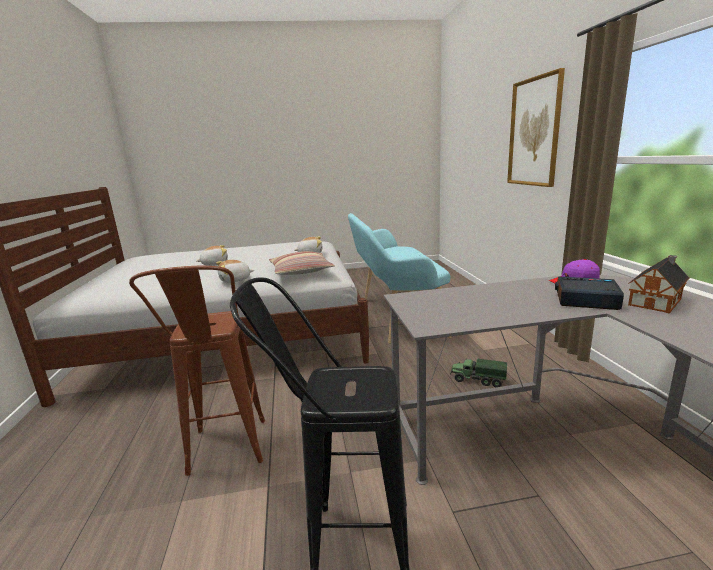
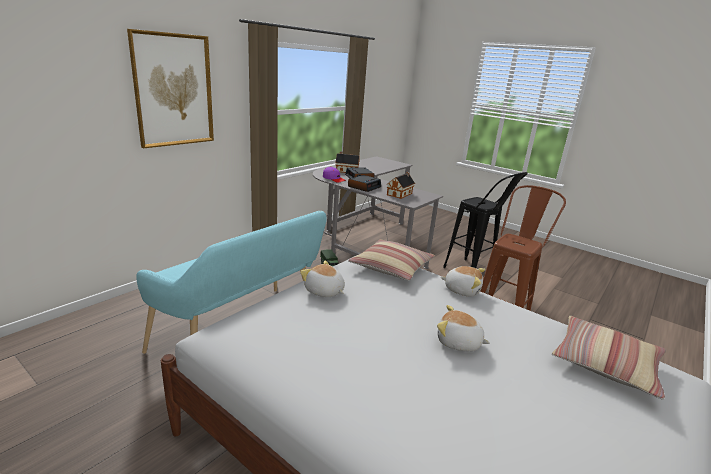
camera: 135 degrees left, 5 degrees up
(121, 285) = (605, 363): none -> pillow
(455, 304) = (400, 194): none -> toy house
(515, 290) = (364, 186): none -> alarm clock

